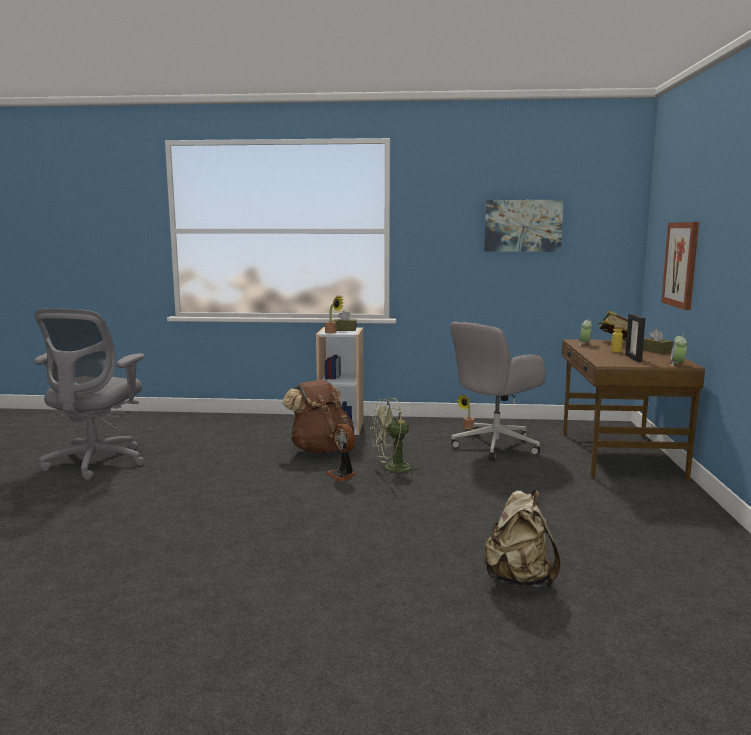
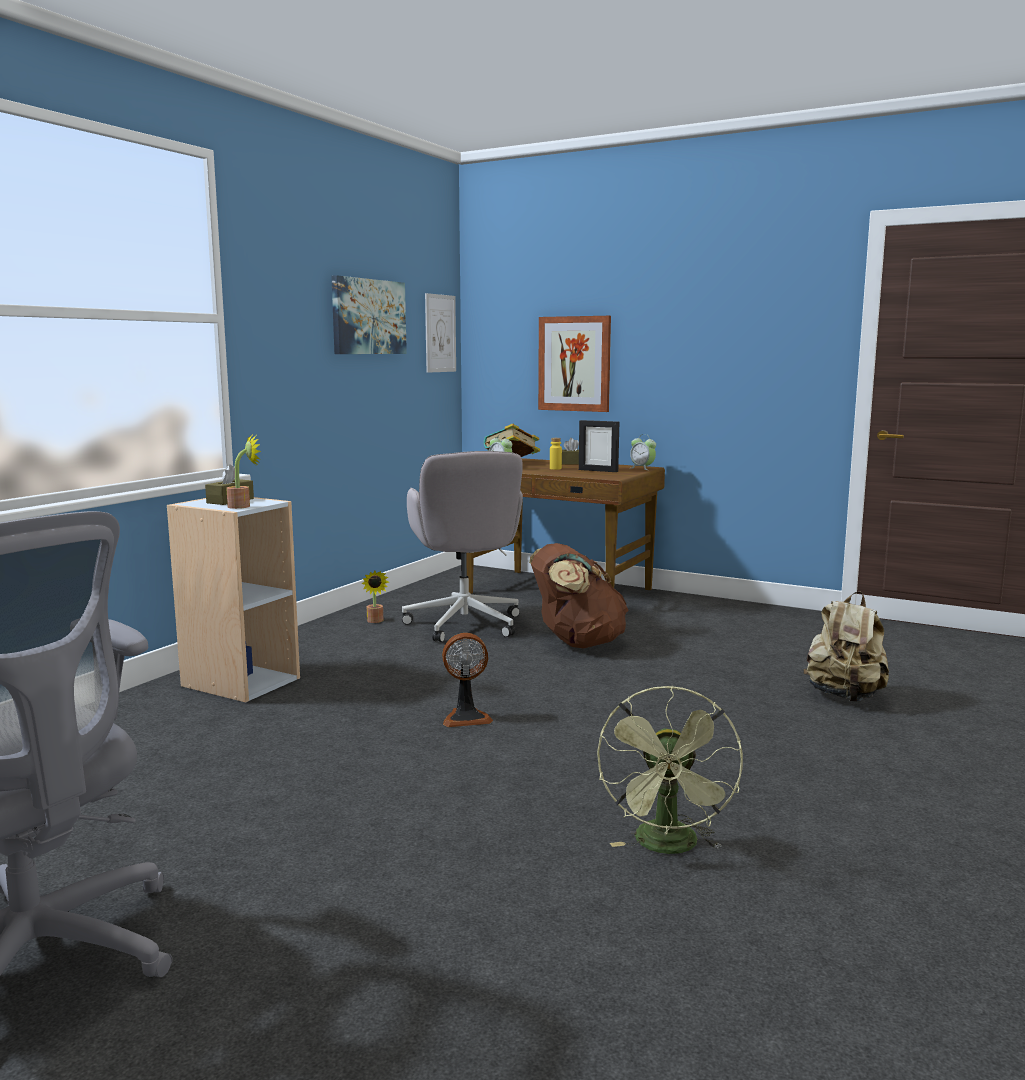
camera: 65 degrees left, 0 degrees up
(321, 450) = (333, 713): brown backpack -> brown backpack (576, 643)
(391, 469) = (478, 687): green fan -> green fan (669, 847)
(613, 236) = (440, 333): none -> picture

